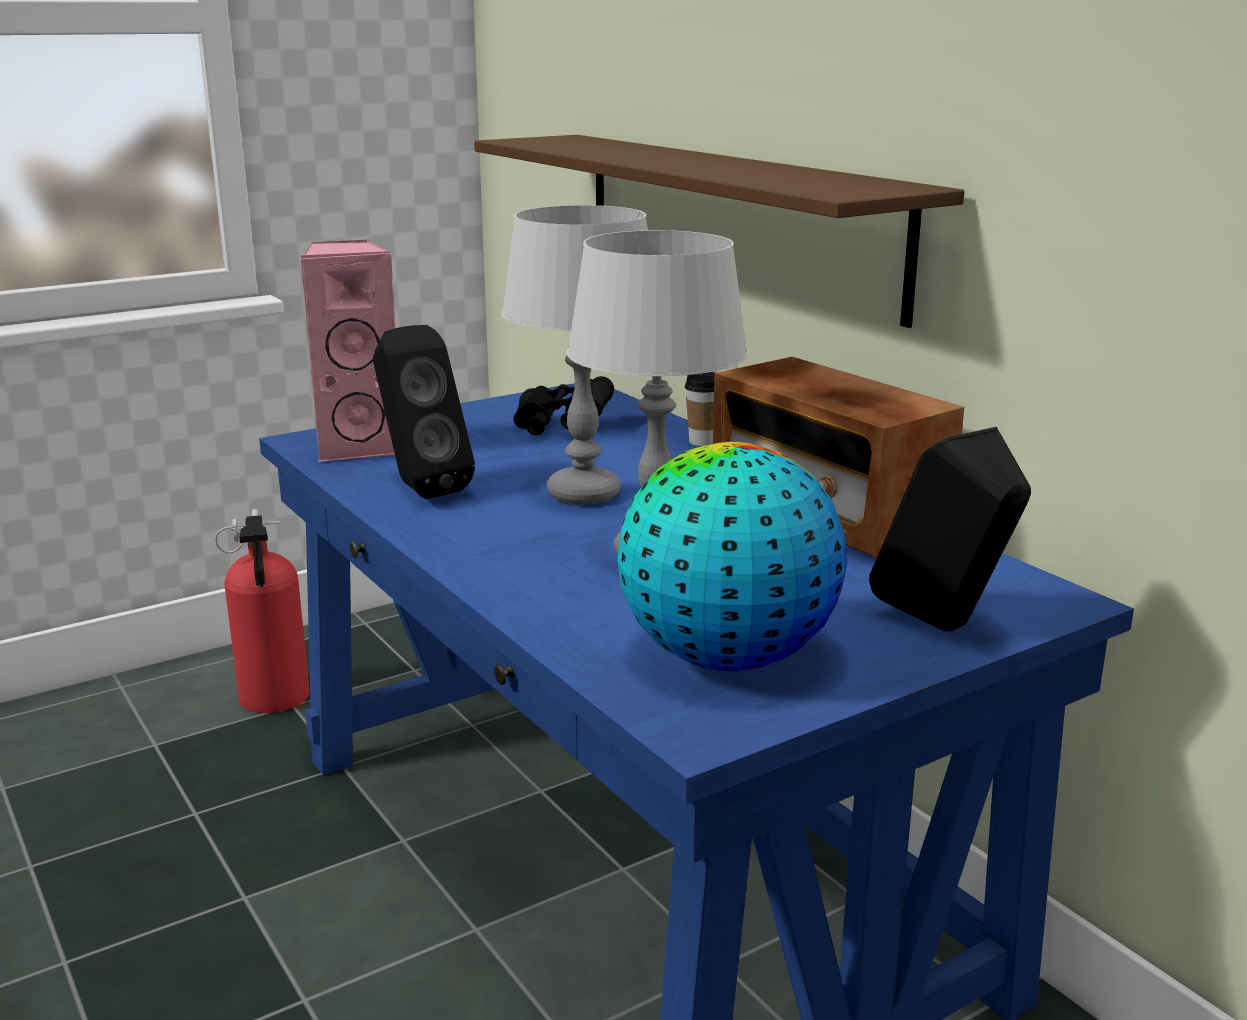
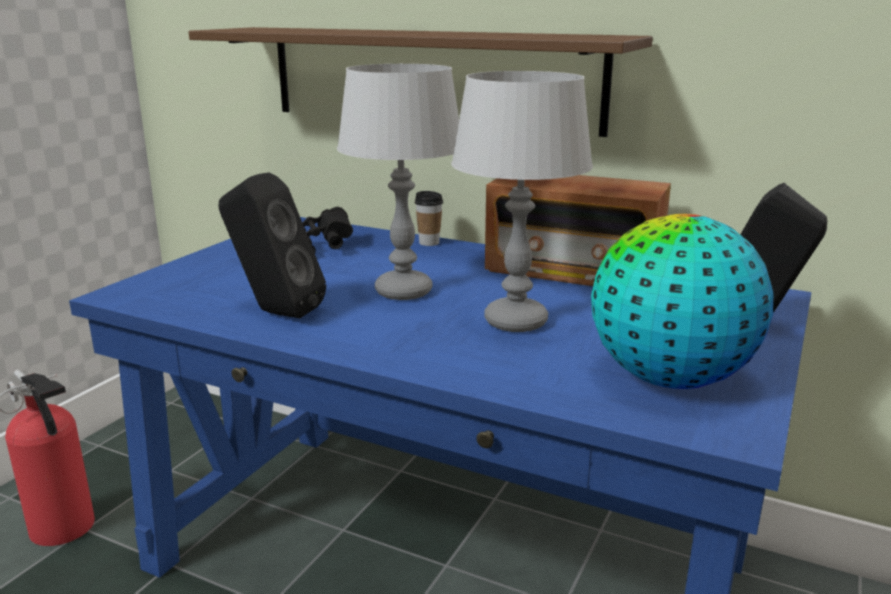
camera: 30 degrees left, 0 degrees up
(360, 447) = (176, 291): pink speaker -> none

